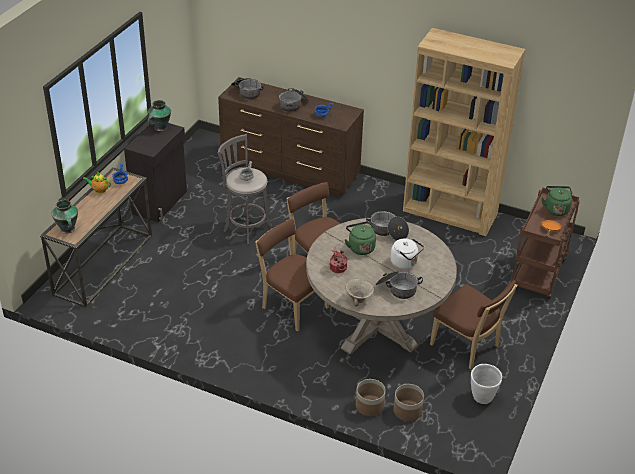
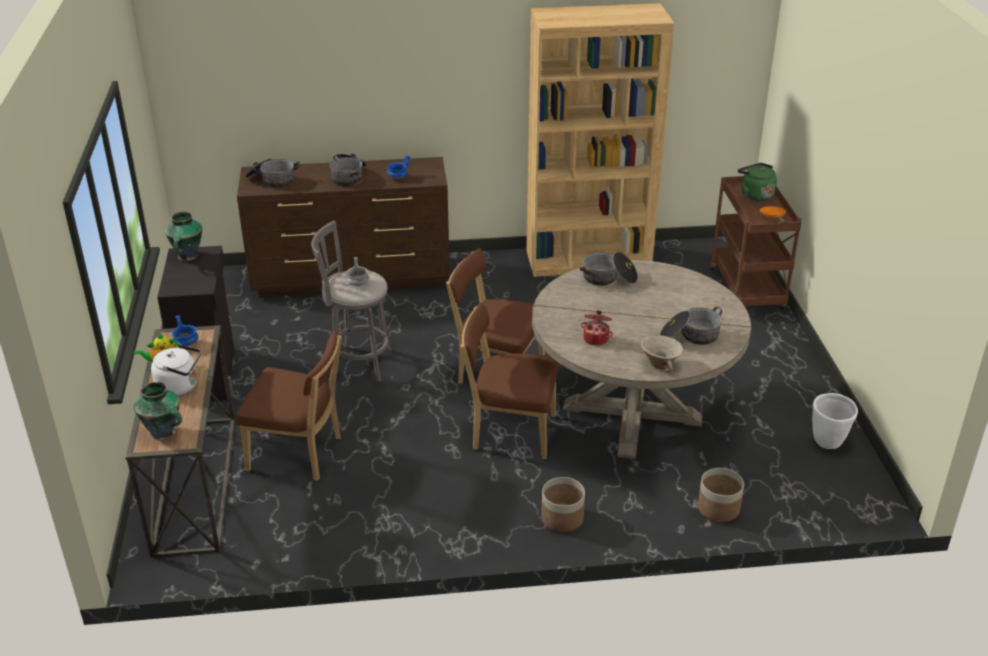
camera: 30 degrees left, 5 degrees down
(360, 247) = (596, 306): green kettle -> none
(405, 263) = (667, 304): white kettle -> white kettle (180, 386)
(407, 411) = (766, 494): planter -> planter (562, 518)
(467, 347) = (754, 394): brown chair -> brown chair (299, 454)

